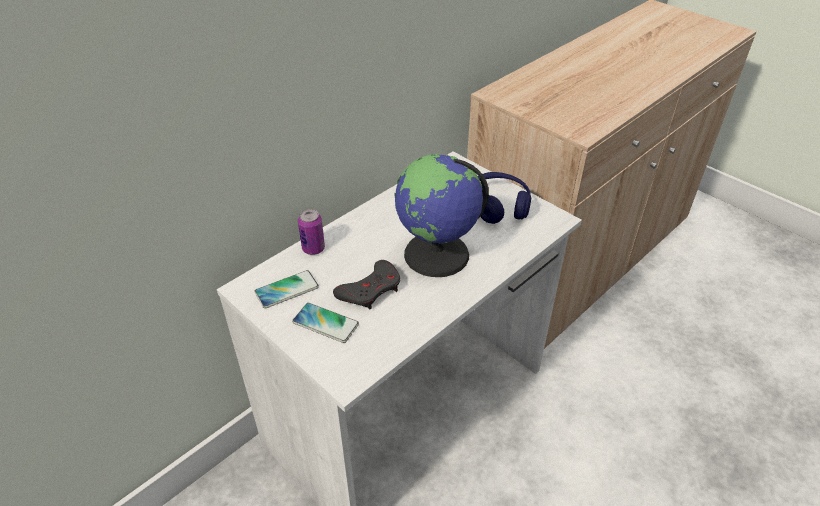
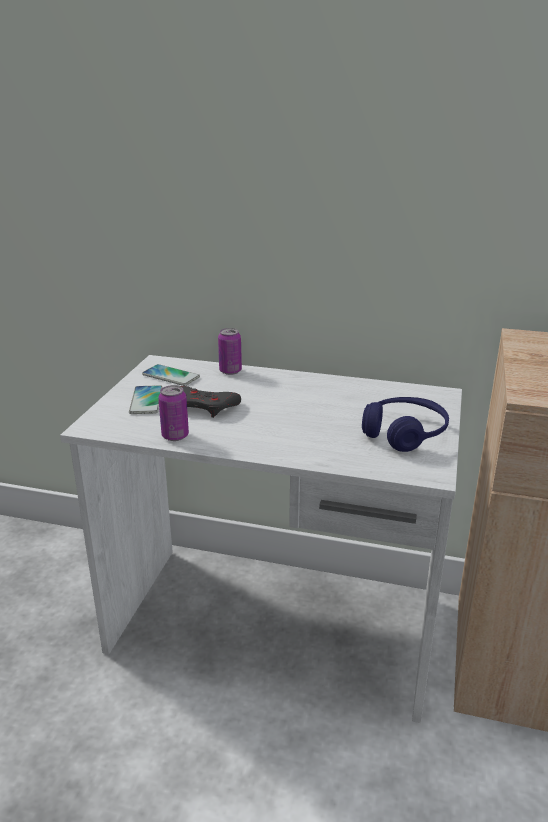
camera: 60 degrees right, 15 degrees down
(411, 325) = (175, 436): none -> can
(437, 255) = (284, 423): globe -> none

